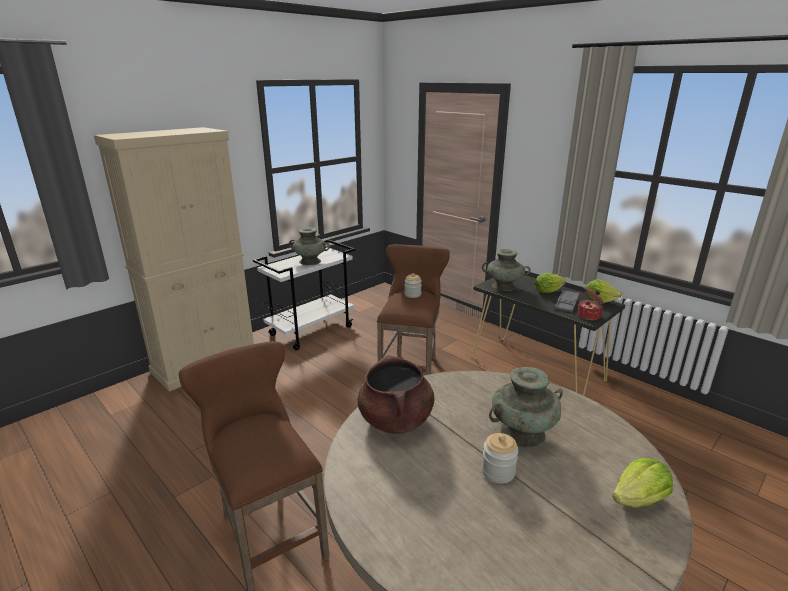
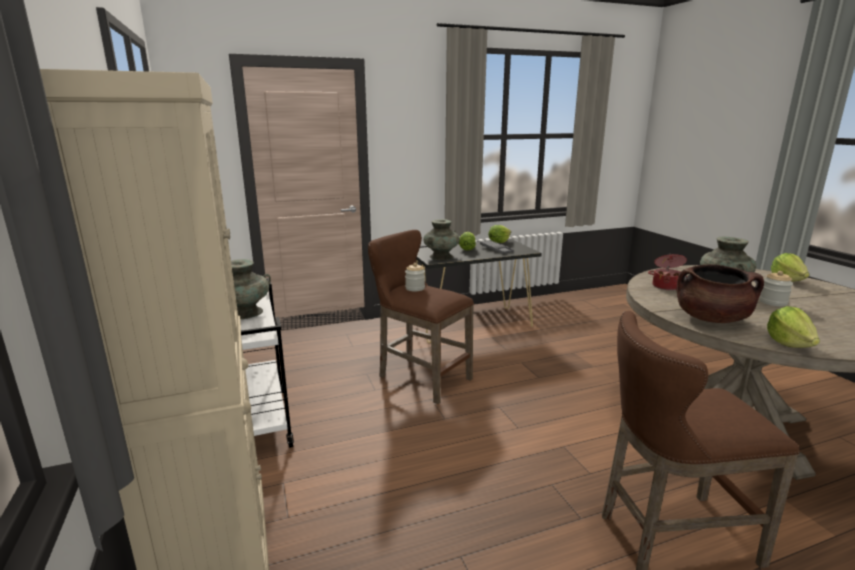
camera: 65 degrees left, 5 degrees down
(352, 467) = (789, 343): none -> lettuce
(589, 316) = (522, 249): cooking pot -> cooking pot (666, 286)

